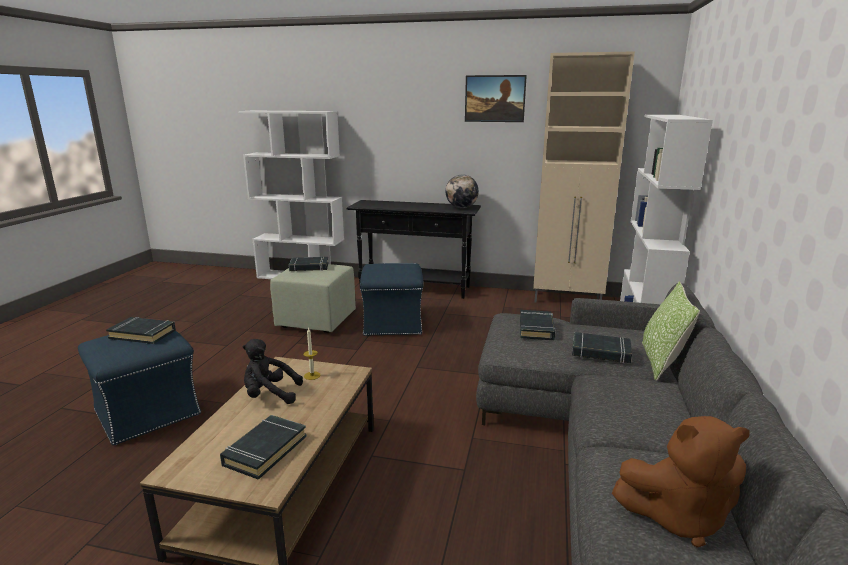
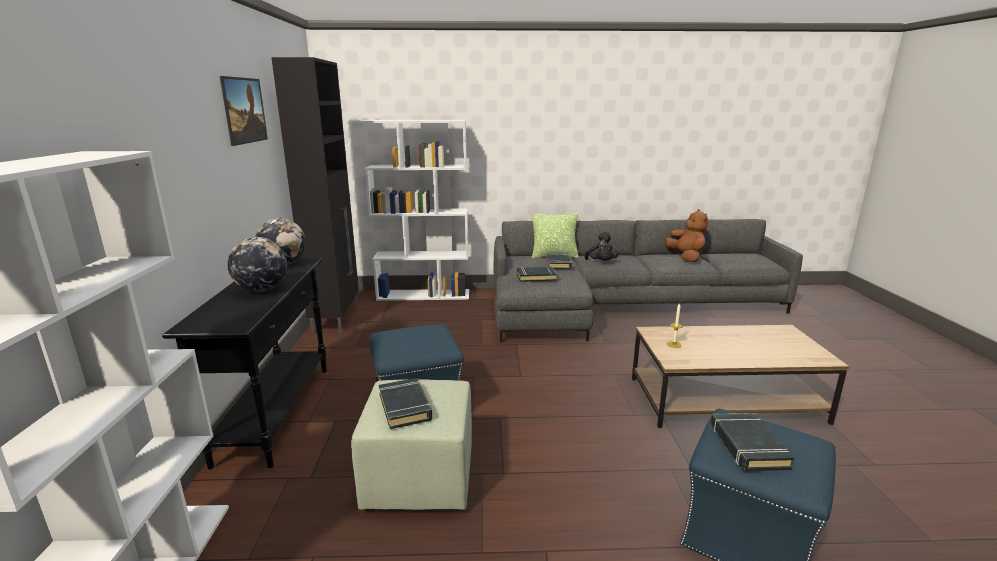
camera: 105 degrees left, 0 degrees up
(265, 450) = (766, 338): black book -> none
(270, 395) = (718, 353): black plush toy -> black plush toy (601, 263)
(409, 206) = (262, 290): none -> globe
(568, 300) = (336, 318): beige cabinet -> black cabinet

